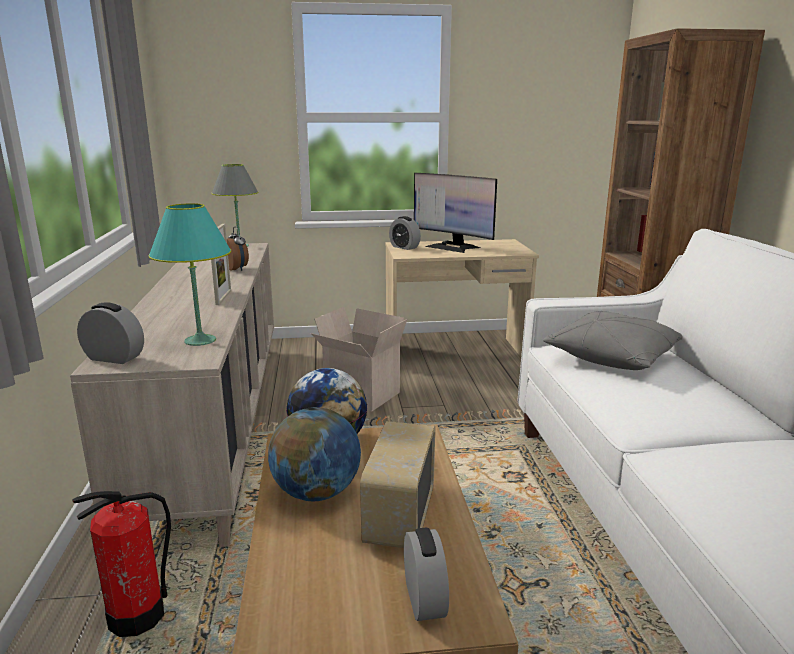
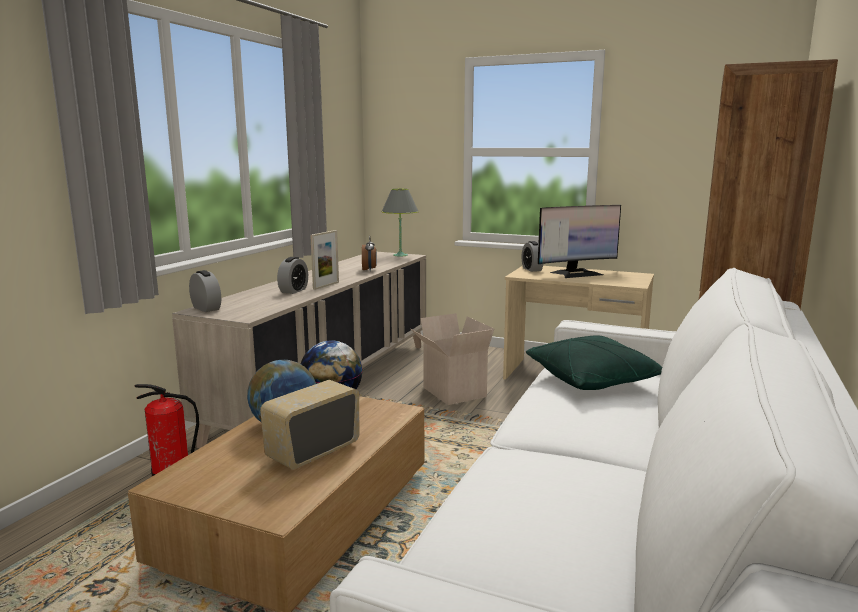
camera: 30 degrees right, 5 degrees down
(200, 340) = (265, 307): turquoise table lamp -> none
(424, 599) = (263, 496): alarm clock -> alarm clock (293, 291)
(453, 247) = (576, 273): monitor -> monitor turned 90 degrees counterclockwise
(613, 357) = (593, 380): grey pillow -> green pillow

